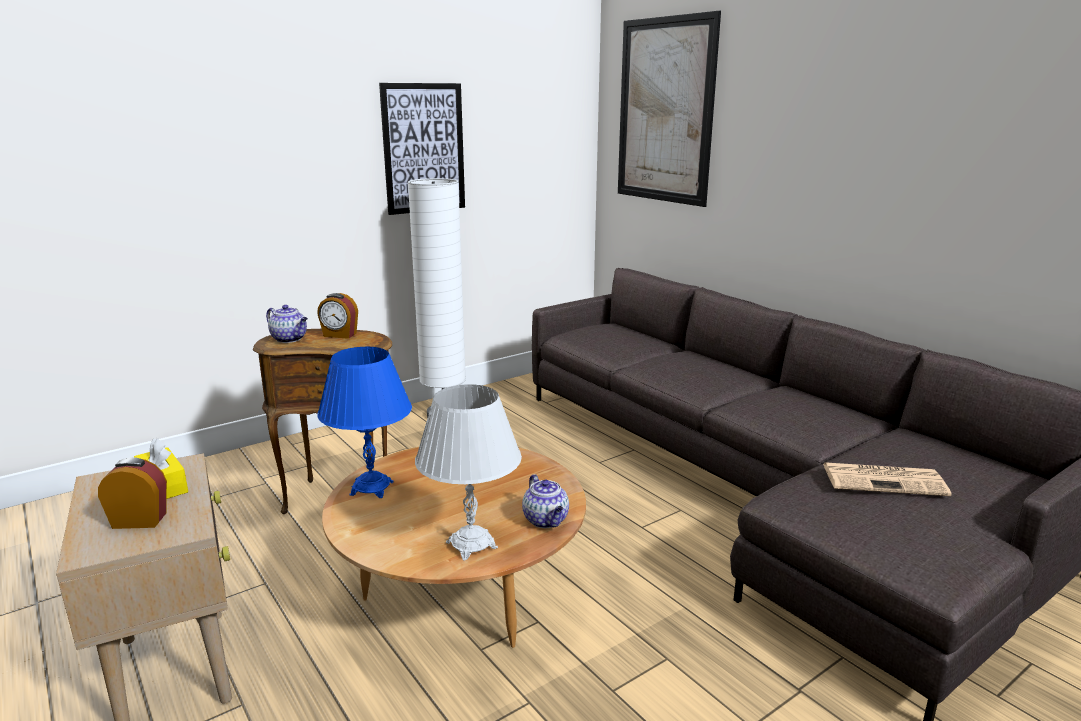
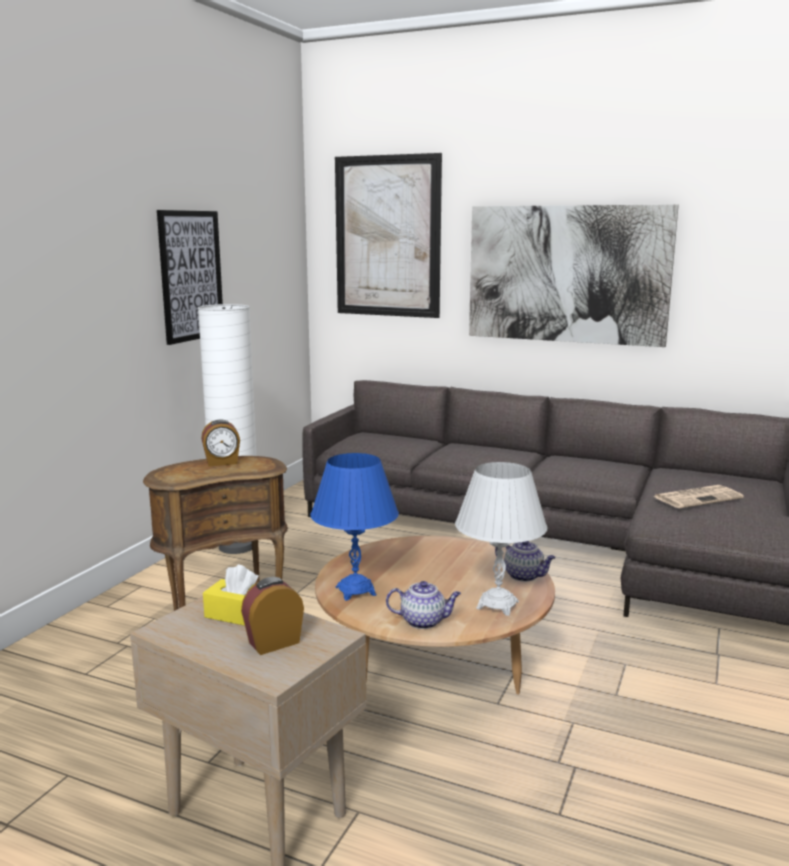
camera: 30 degrees left, 5 degrees down
(290, 339) = (180, 473): teapot -> teapot (424, 621)
(842, 163) = (567, 274): none -> picture

